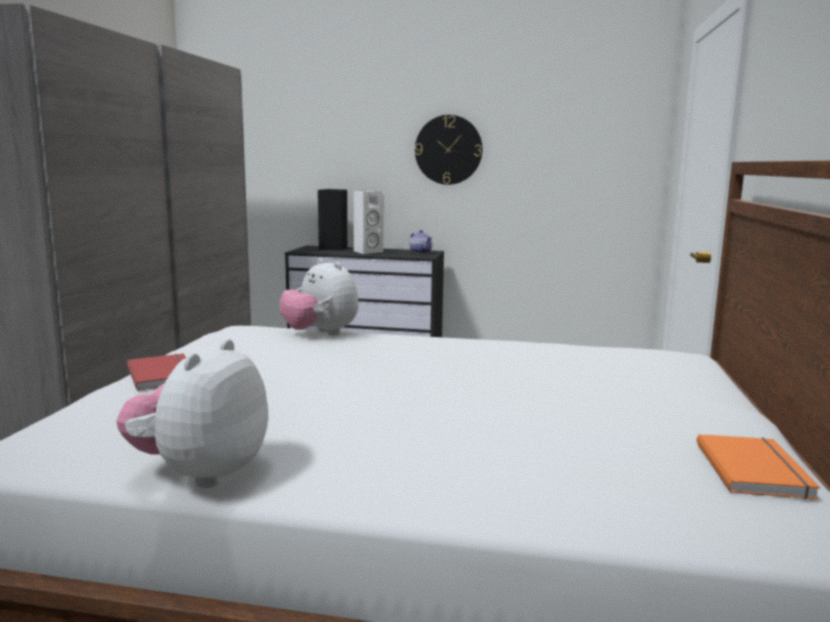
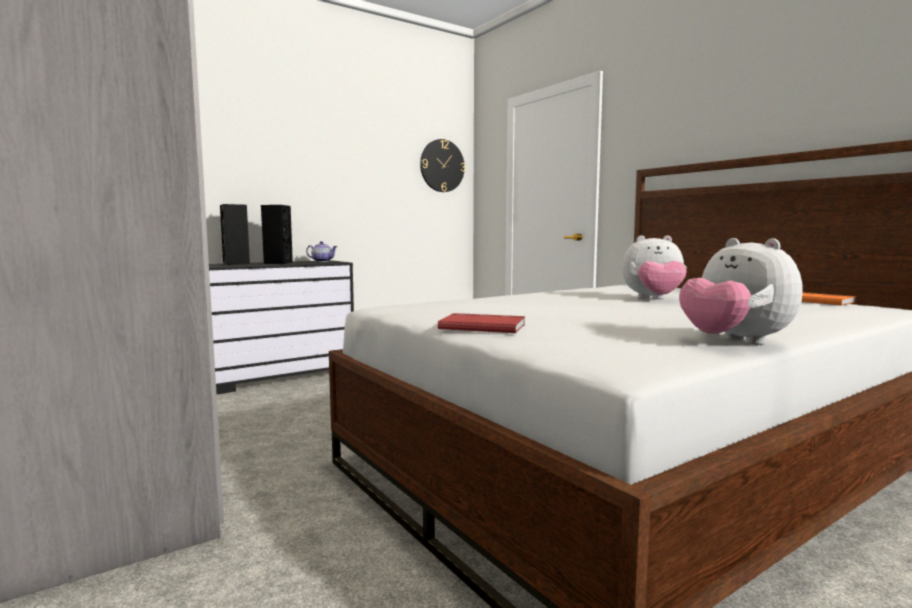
camera: 45 degrees left, 5 degrees down
(320, 334) = (453, 301): plush toy -> plush toy (653, 299)
(367, 251) = (277, 263): white speaker -> black speaker
(448, 150) = (327, 173): wall clock -> wall clock (442, 166)

